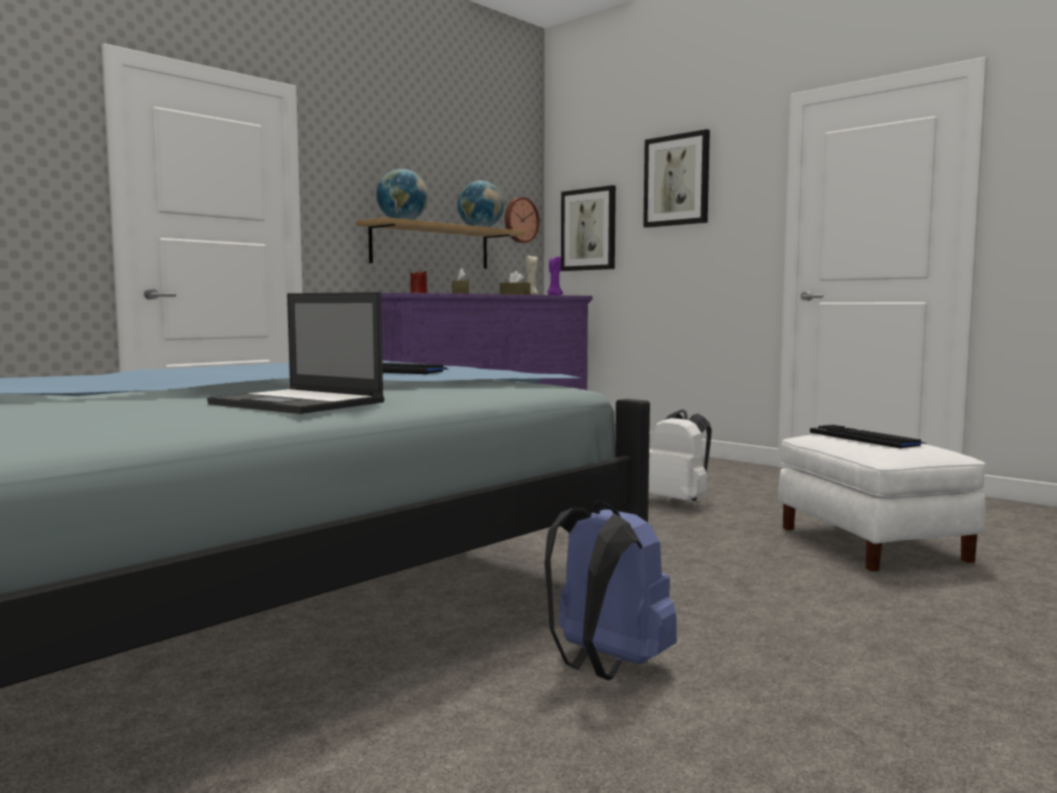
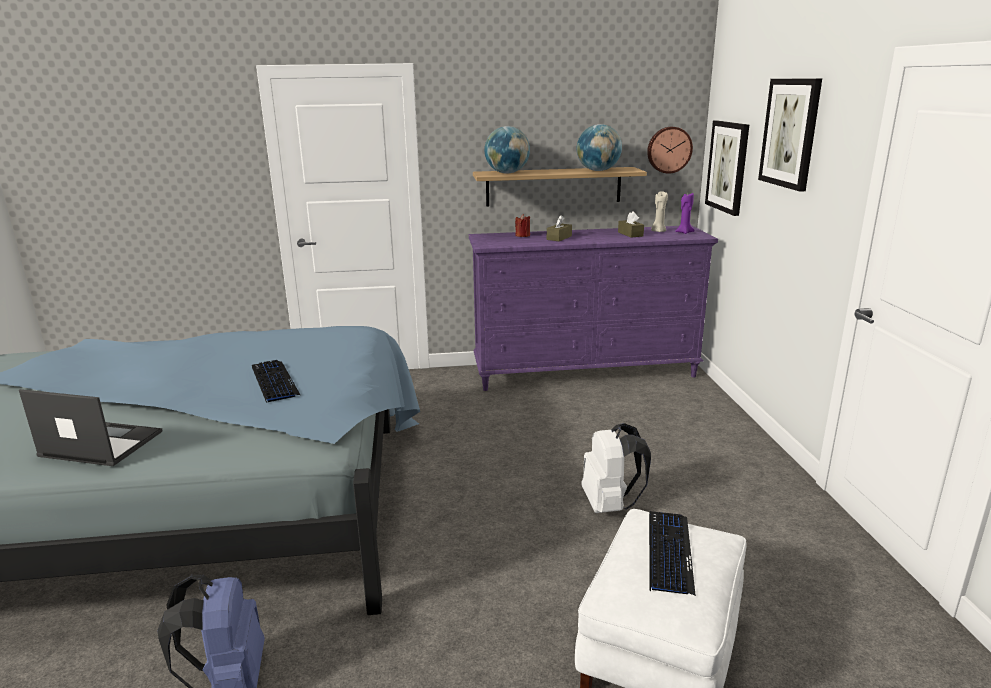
camera: 40 degrees right, 15 degrees up
(299, 403) = (100, 444): laptop -> laptop turned 120 degrees clockwise

